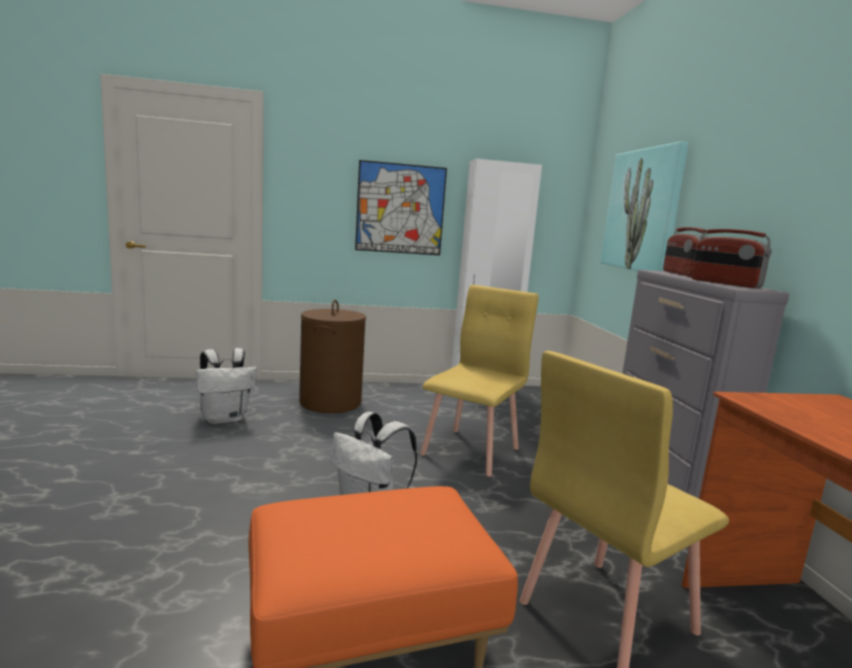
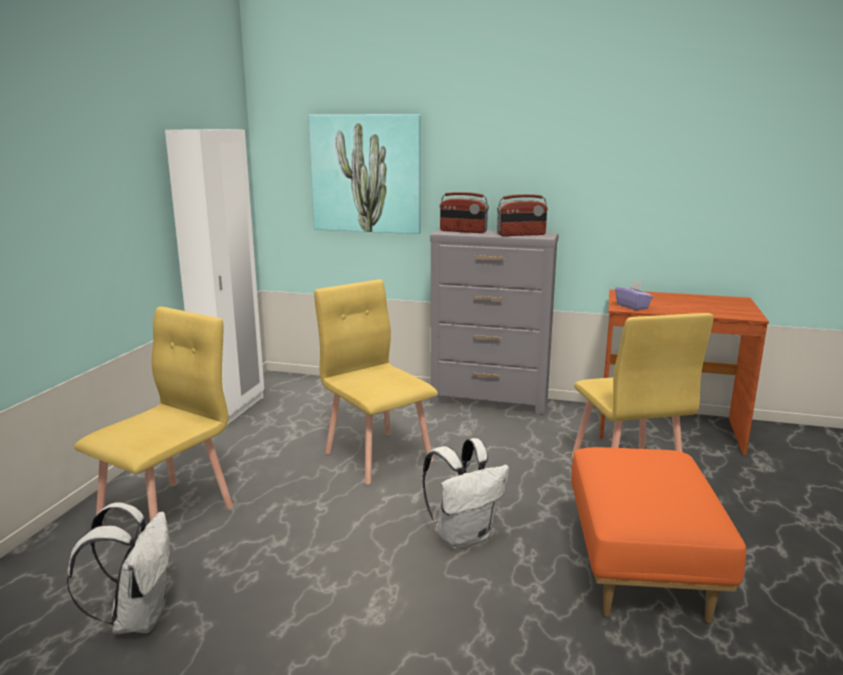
camera: 65 degrees left, 5 degrees up
(330, 402) = (167, 514): brown laundry basket -> yellow chair
(400, 209) = (108, 211): picture -> none
(768, 404) = (632, 306): none -> purple tissue box

